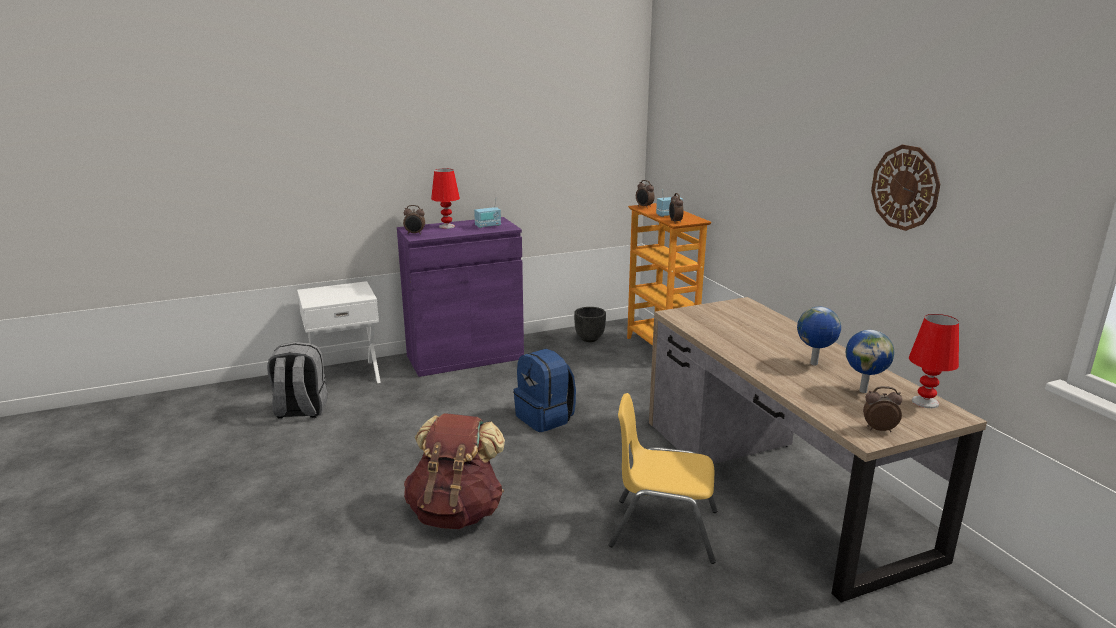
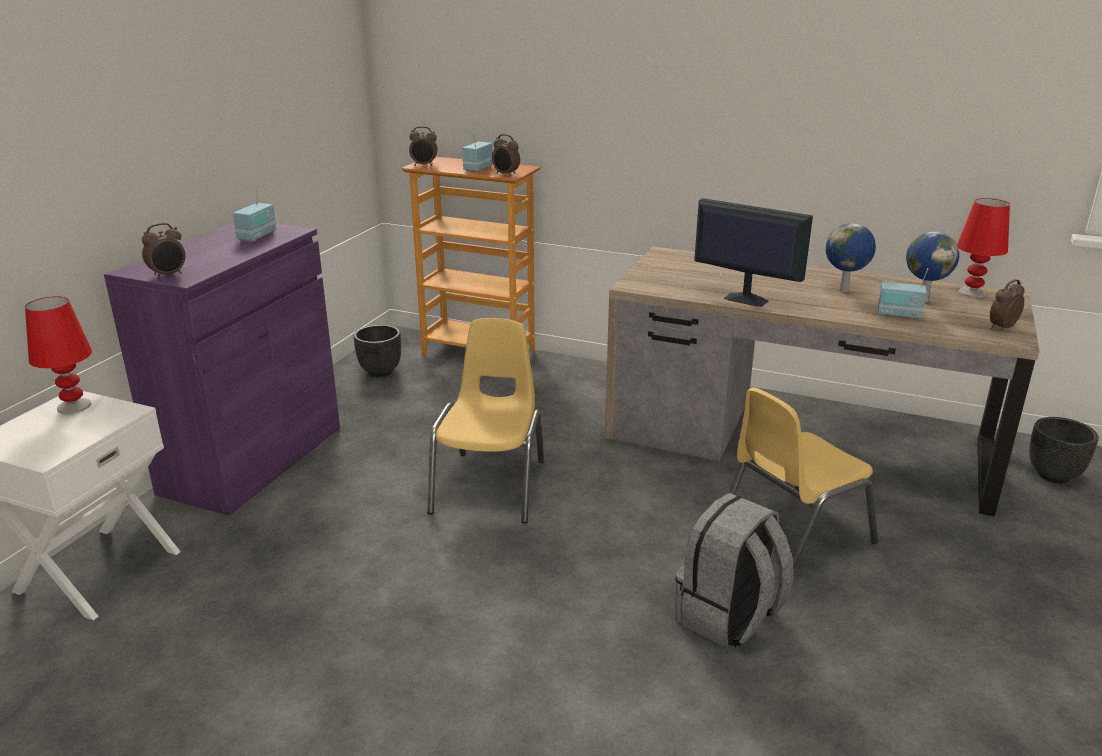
camera: 45 degrees left, 5 degrees up
(300, 411) = (111, 662): grey backpack -> grey backpack (729, 618)
(447, 226) = (193, 252): red table lamp -> red table lamp (73, 406)
(456, 512) = (588, 652): brown backpack -> none
(545, 418) = (491, 486): blue backpack -> yellow chair
(725, 344) = (744, 299): none -> monitor
(814, 391) = (898, 315): none -> radio
(905, 187) = (873, 75): wall clock -> none
(968, 614) = (1054, 475): none -> black planter

